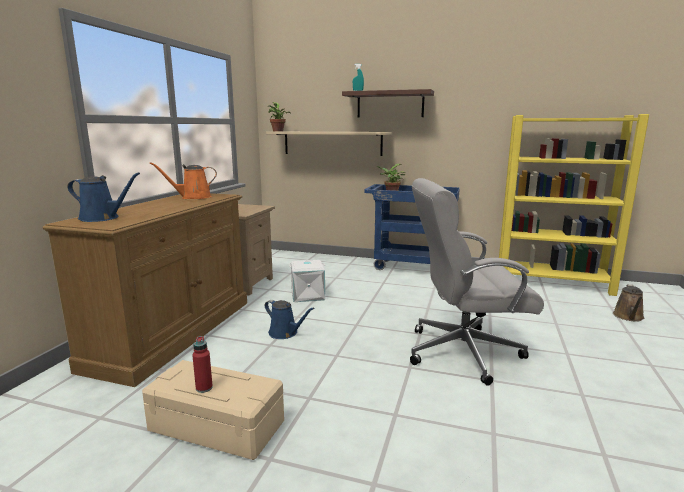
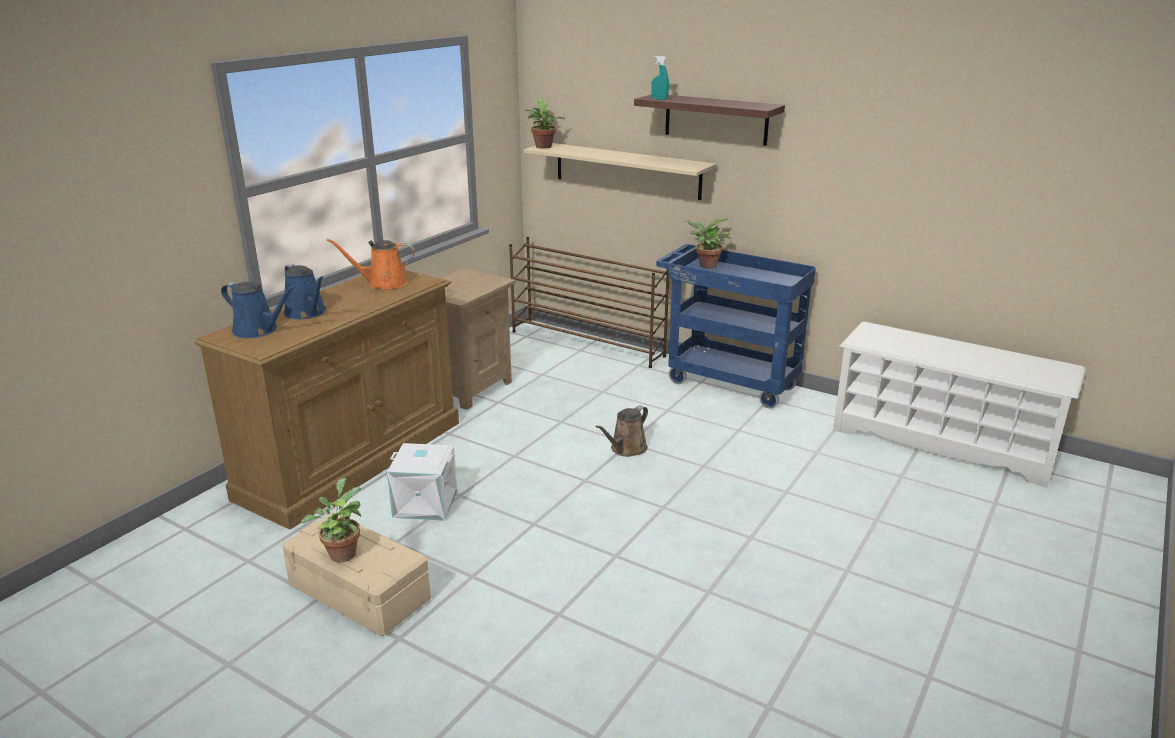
camera: 15 degrees right, 10 degrees up
(204, 388) = (342, 552): red bottle -> potted plant
(285, 333) = (486, 480): blue watering can -> blue watering can (307, 313)
(307, 295) = (545, 420): white storage box -> white storage box (424, 504)
(310, 257) = (587, 344): none -> brown shoe rack
(464, 352) = (702, 545): grey office chair -> none
(552, 282) = (942, 442): yellow bookcase -> white shoe rack
(628, 317) = (1006, 525): brown watering can -> brown watering can (626, 449)

